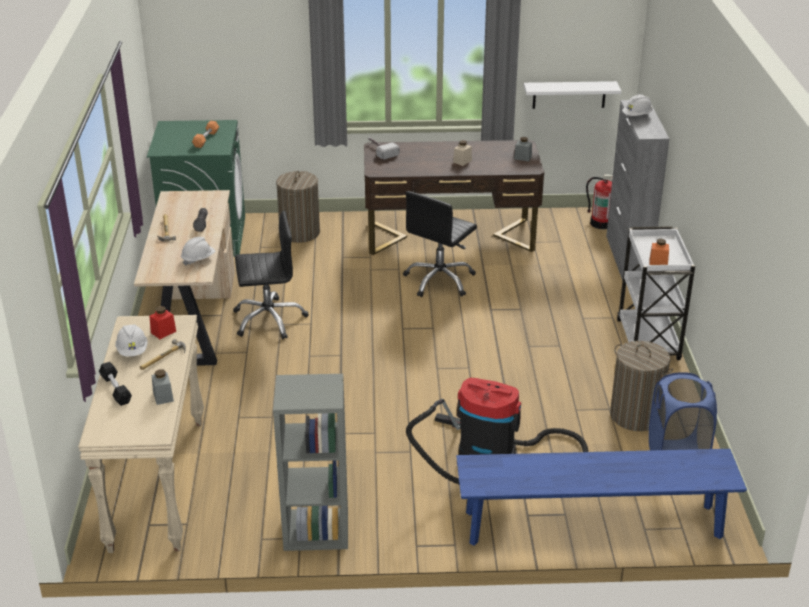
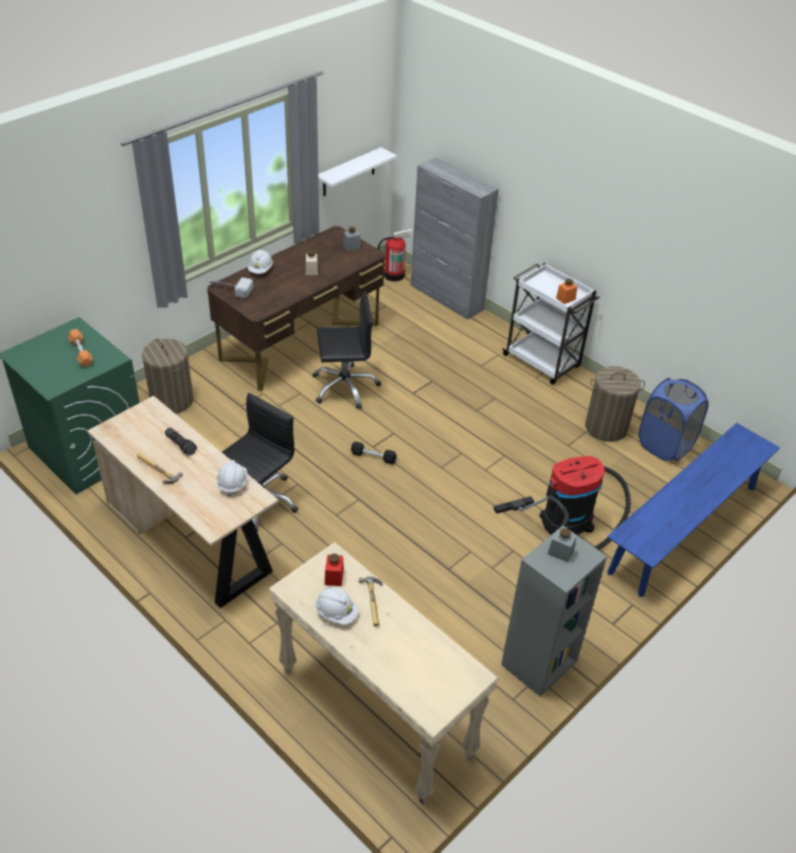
camera: 45 degrees left, 10 degrees up
(116, 389) = (380, 660): black dumbbell -> black dumbbell (373, 457)
(163, 397) = (428, 639): grey jar -> grey jar (560, 552)
(440, 280) = (344, 387): black office chair -> black office chair turned 90 degrees counterclockwise
(637, 116) = (450, 176): white hard hat -> white hard hat (260, 269)

